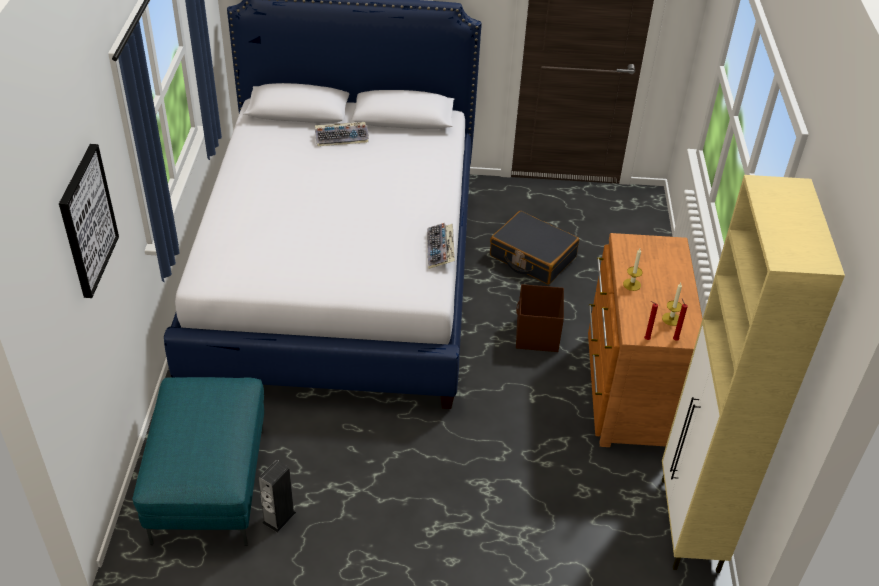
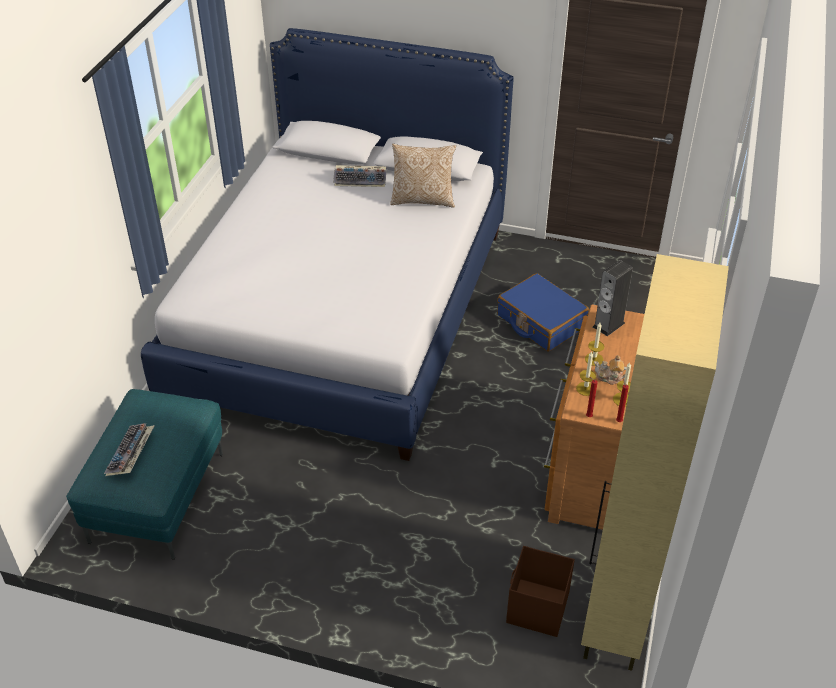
camera: 15 degrees right, 0 degrees up
(86, 221) = (45, 229): picture -> none
(279, 517) = (211, 538): speaker -> speaker (608, 325)
(410, 151) = (423, 200): none -> pillow
(440, 250) = (418, 301): keyboard -> keyboard (131, 455)
(532, 257) = (540, 322): black suitcase -> blue suitcase
(536, 335) = (519, 401): brown storage box -> brown storage box (537, 608)
(634, 313) = (585, 389): none -> candle
(652, 300) = (609, 377): none -> teapot

